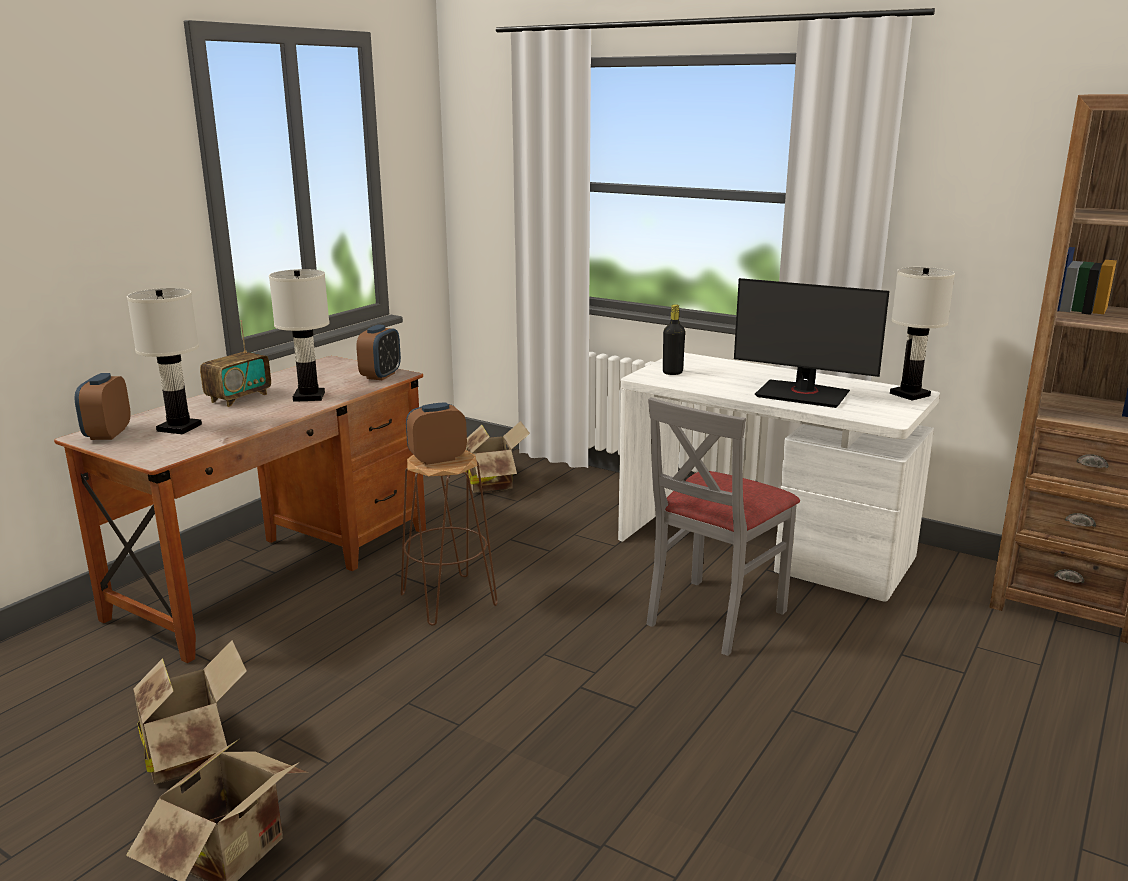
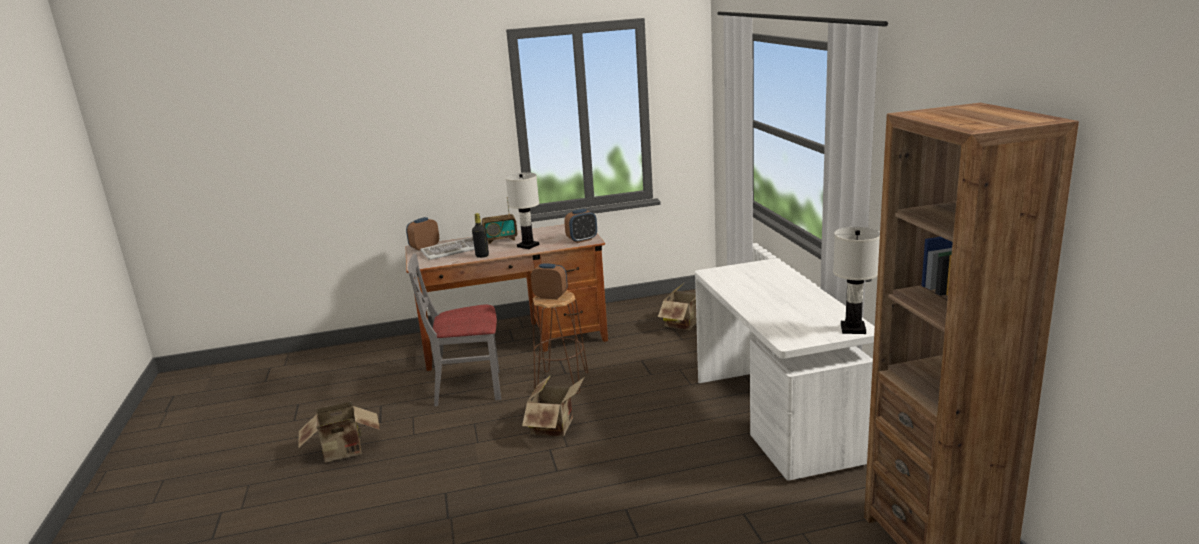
camera: 45 degrees right, 0 degrees up
(179, 427) = (452, 251): white table lamp -> keyboard
(192, 752) = (381, 408): cardboard box -> cardboard box (556, 427)
(672, 373) = (734, 273): black bottle -> black bottle (482, 256)
(714, 615) = (674, 444): grey chair -> grey chair (468, 388)
(803, 394) = (777, 309): monitor -> none

